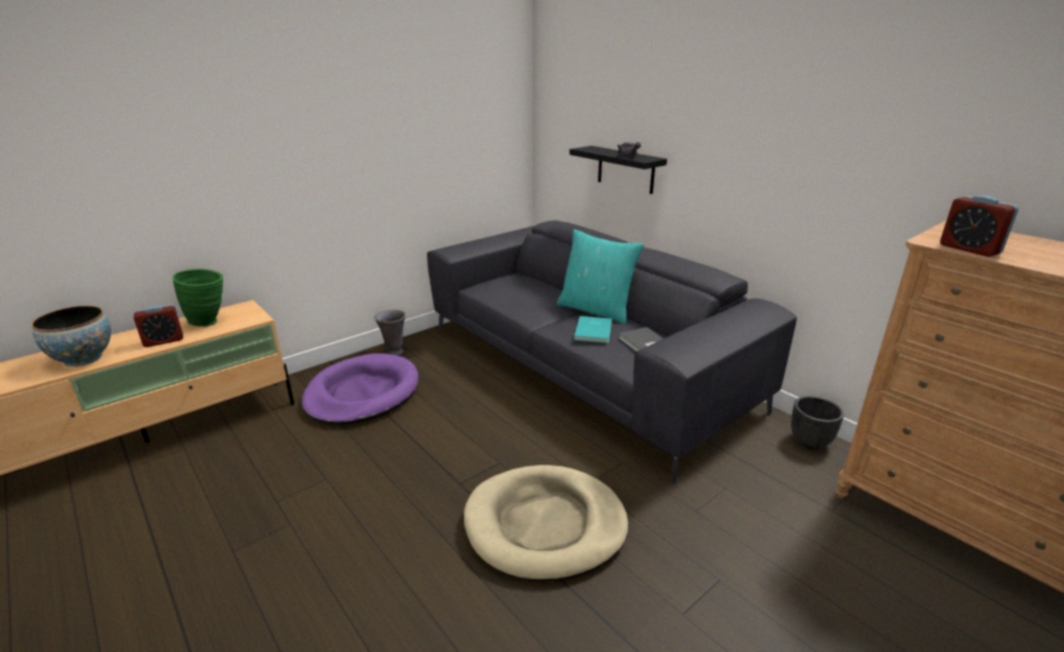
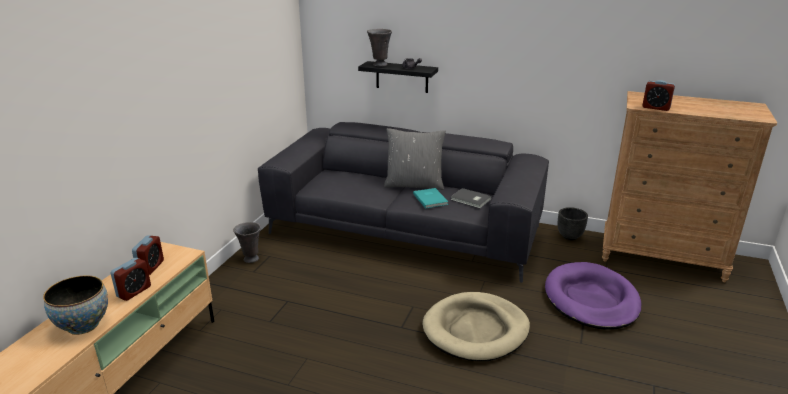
camera: 30 degrees left, 0 degrees up
(210, 322) = (150, 267): green vase -> alarm clock
(362, 393) = (262, 296): purple dog bed -> purple dog bed (591, 299)
(596, 150) = (379, 65): none -> grey vase
(596, 310) = (414, 184): turquoise pillow -> grey pillow

